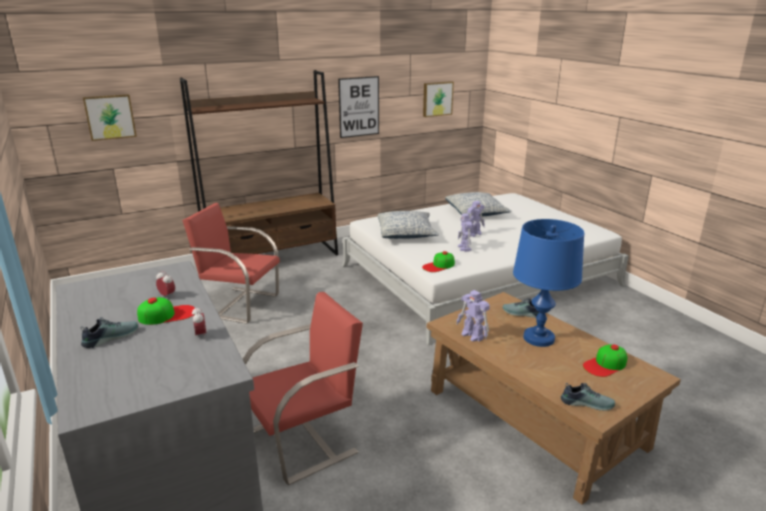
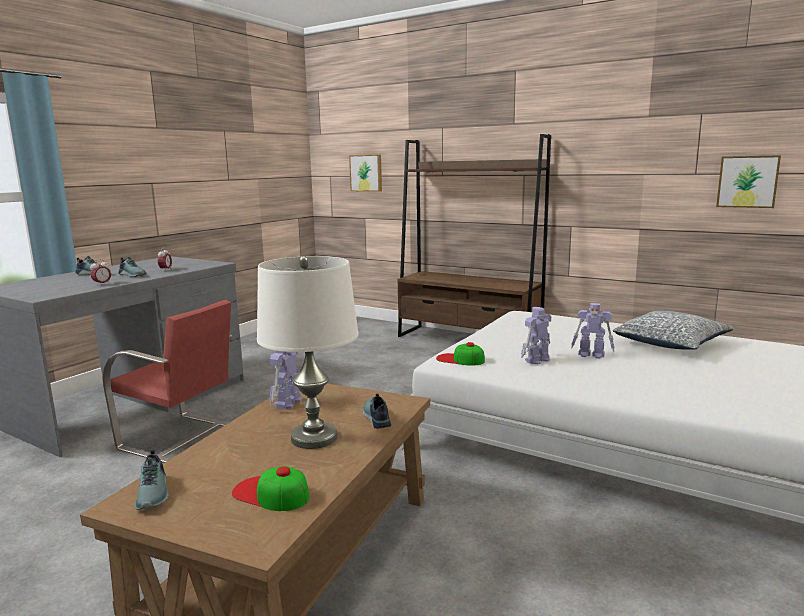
camera: 60 degrees right, 10 degrees down
(167, 314) = (133, 275): cap -> shoe
(239, 304) = (370, 355): red chair -> none
(359, 107) = (608, 183): picture -> none
(406, 234) = (523, 331): pillow -> none
(539, 338) = (314, 438): blue table lamp -> white table lamp

